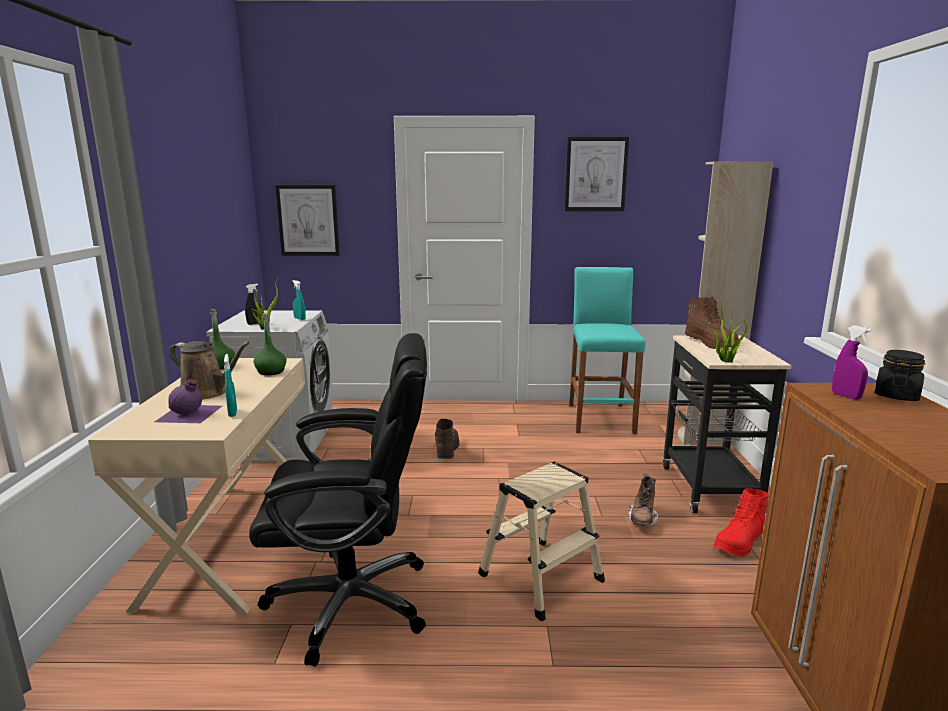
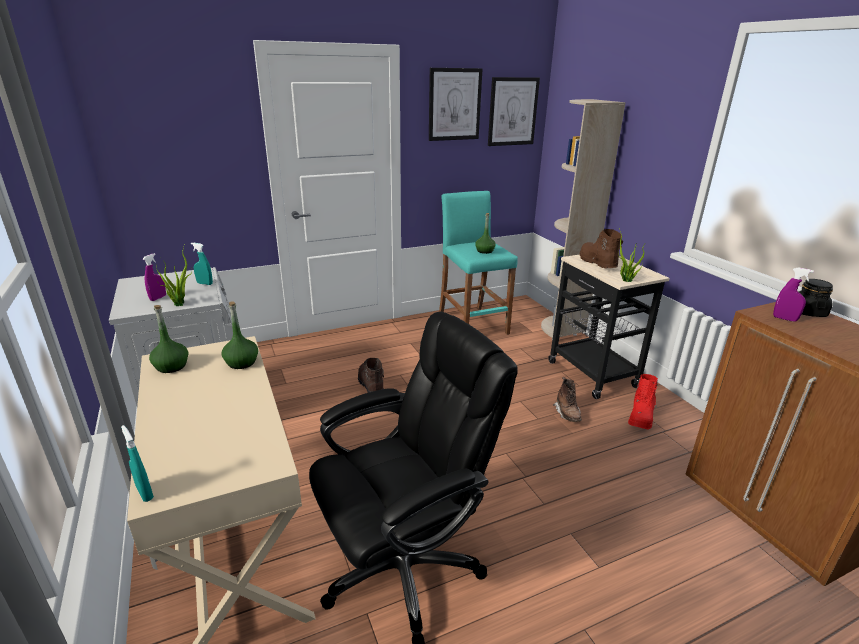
camera: 25 degrees left, 10 degrees up
(189, 414) = (215, 446): purple bottle -> none
(207, 392) = (201, 409): brown watering can -> none
(232, 413) = (265, 432): turquoise spray bottle -> turquoise spray bottle (145, 493)
(255, 323) = (158, 298): black spray bottle -> purple spray bottle
(308, 220) = (163, 163): picture -> picture (512, 112)
(540, 577) = (535, 490): beige step ladder -> none
(608, 330) = (484, 251): none -> green bottle
(711, 343) = (596, 262): brown boot -> brown boot turned 150 degrees counterclockwise

